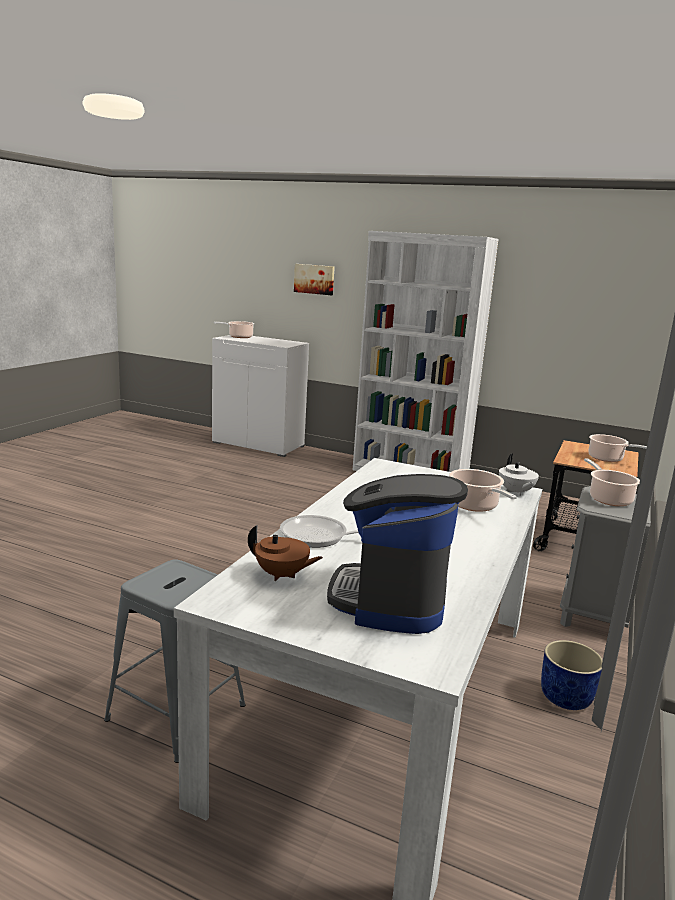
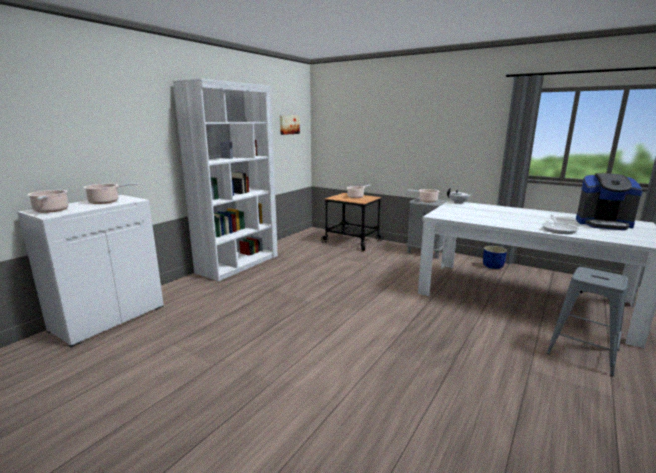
camera: 80 degrees left, 0 degrees up
(282, 575) = (610, 235): brown teapot -> none
(314, 279) = (110, 128): picture -> picture (289, 124)
(475, 506) = (484, 208): cooking pot -> cooking pot (106, 201)

